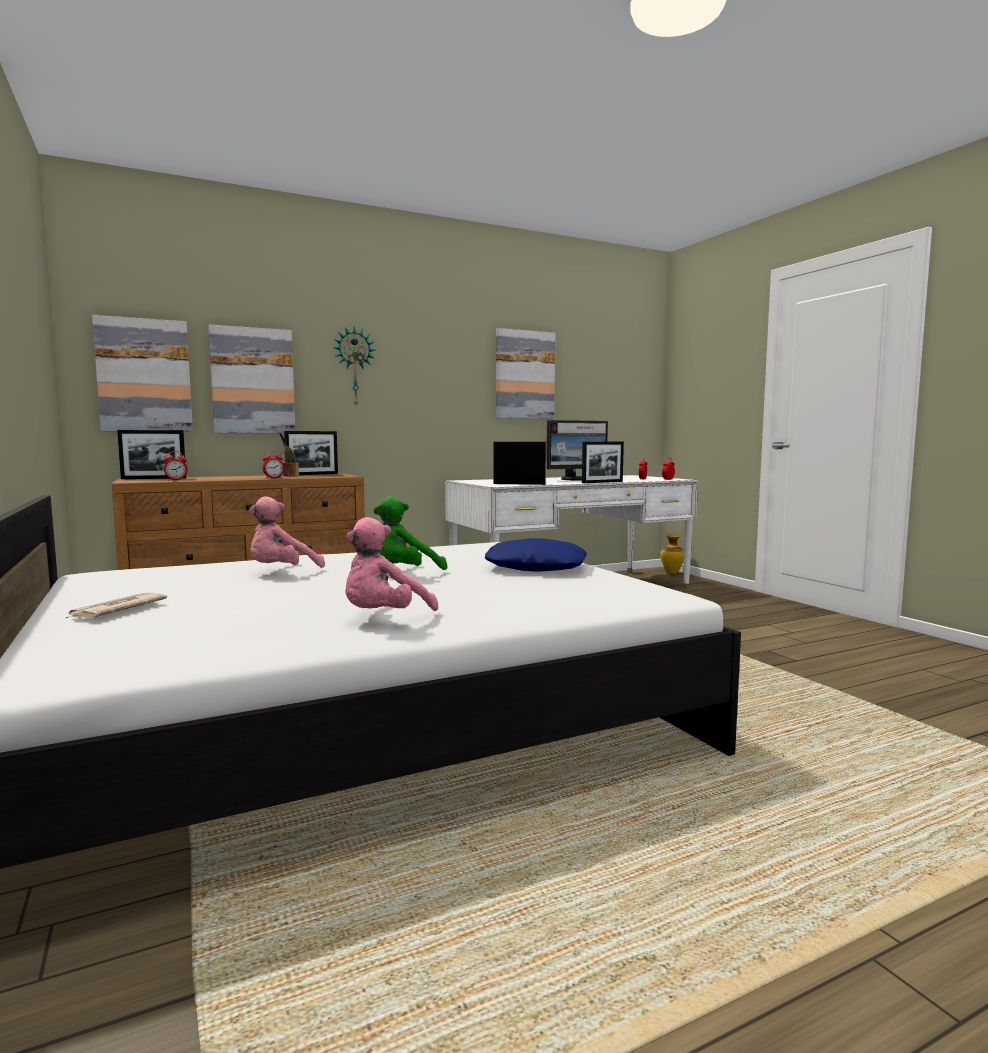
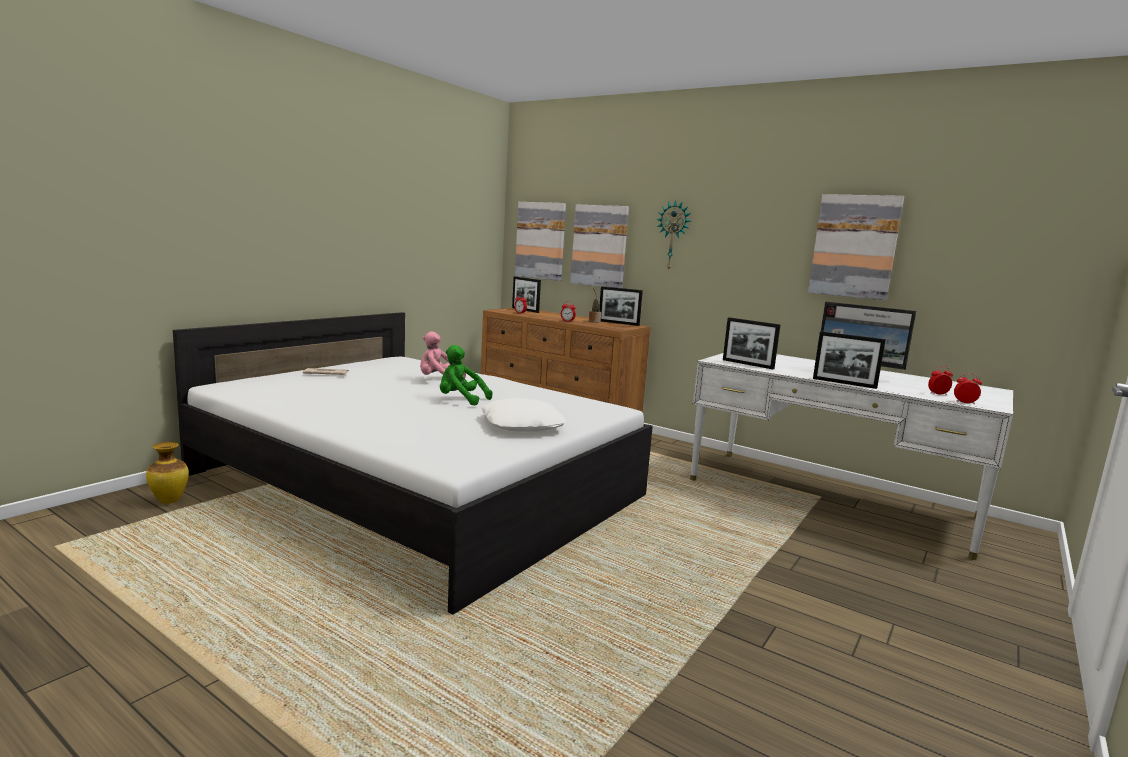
camera: 60 degrees right, 5 degrees up
(384, 618) = (336, 410): pink plush toy -> none
(519, 484) = (747, 364): picture frame -> picture frame turned 150 degrees clockwise
(536, 567) = (522, 425): blue pillow -> white pillow
(671, 573) = (1035, 542): vase -> vase (170, 501)

